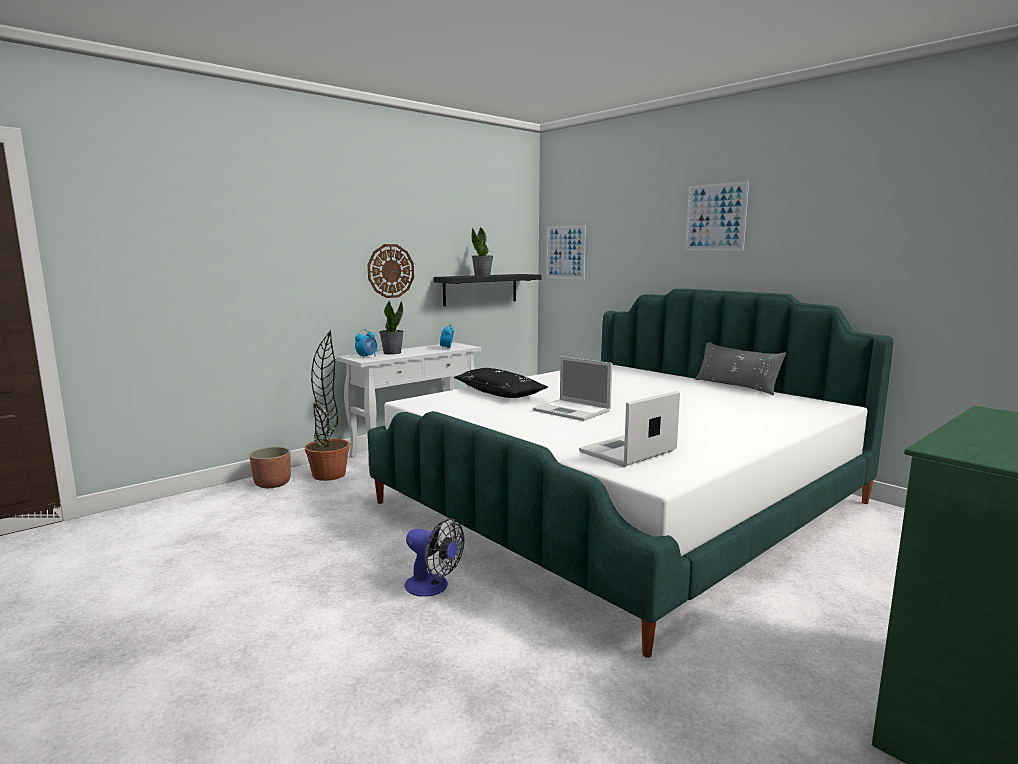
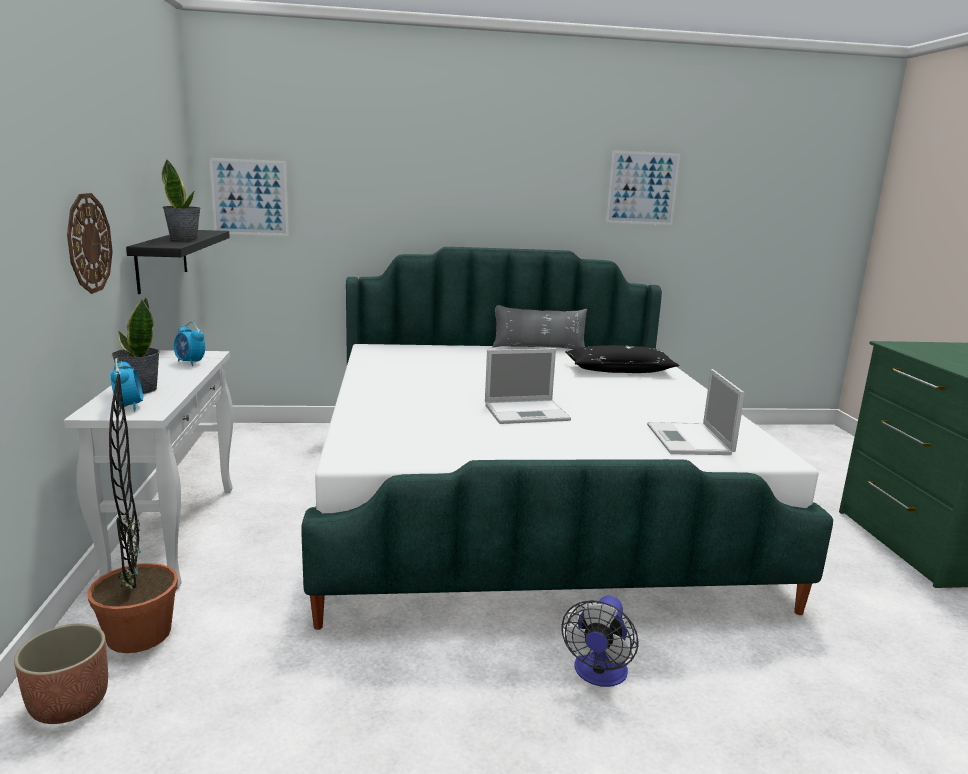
camera: 55 degrees left, 5 degrees up
(433, 587) = (598, 674): fan -> fan turned 135 degrees clockwise
(499, 393) = (398, 413): black pillow -> black pillow (619, 370)
(715, 217) = (480, 166): picture -> picture (642, 188)

